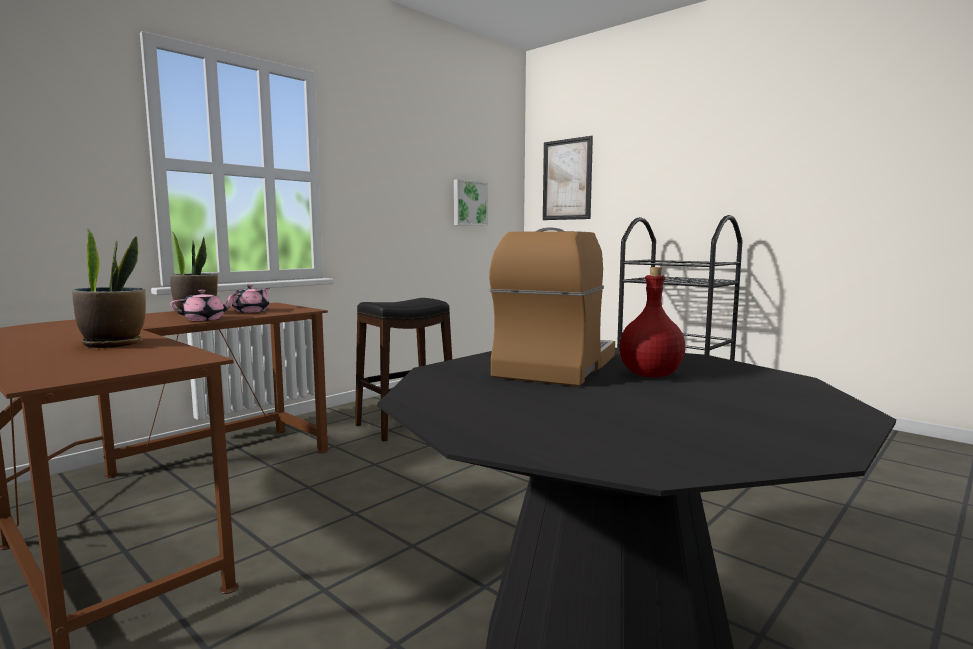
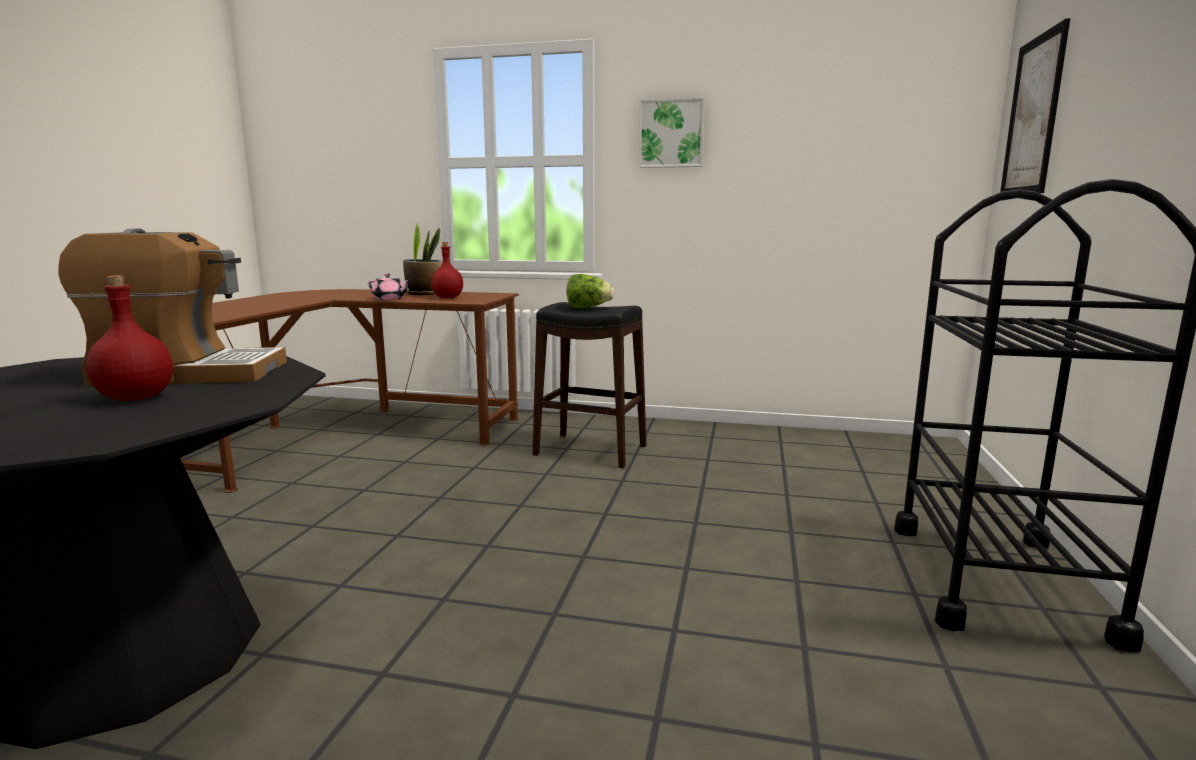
camera: 60 degrees right, 5 degrees up
(114, 344) = (263, 305): potted plant -> none
(252, 311) = (448, 297): pink teapot -> red bottle
(408, 302) = (588, 307): none -> lettuce
(469, 203) = (844, 175): picture -> picture (671, 134)

